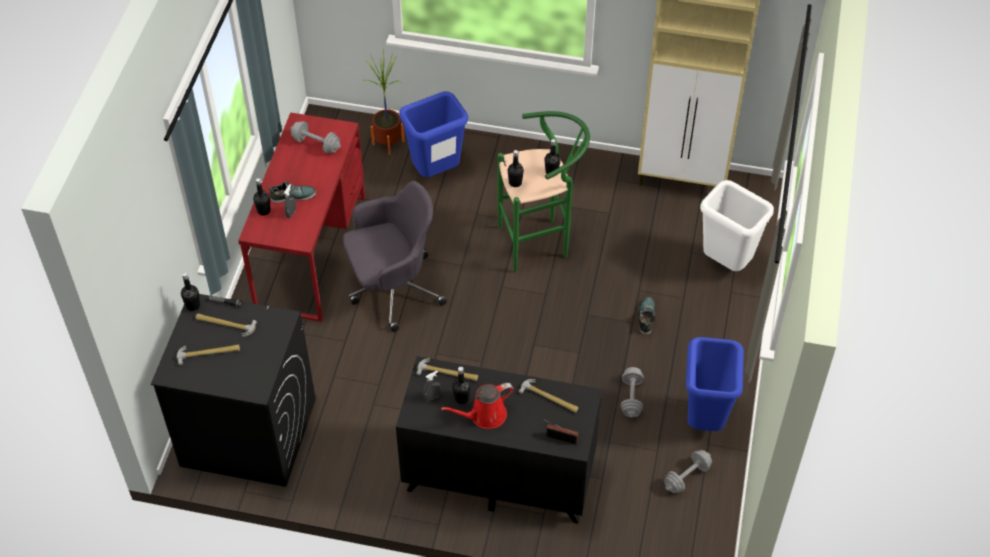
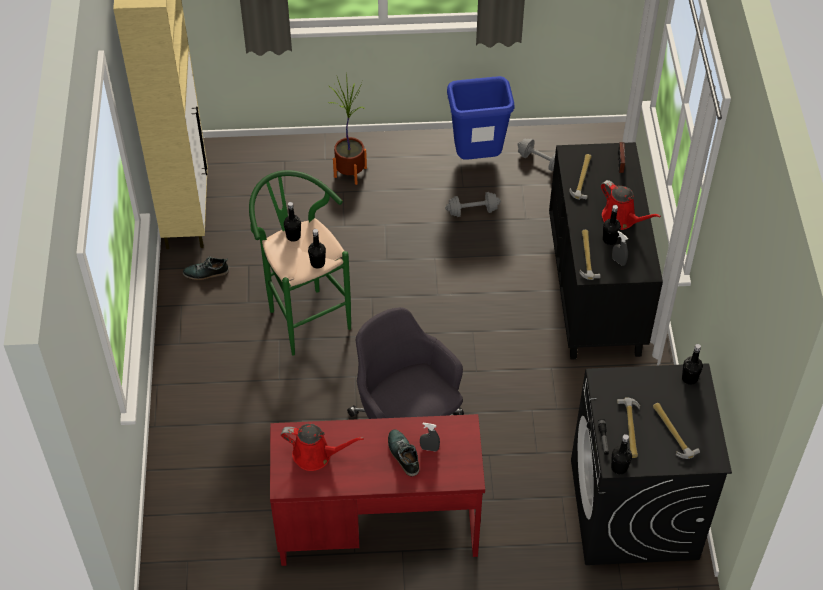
camera: 105 degrees left, 0 degrees up
(263, 211) = (434, 477): black bottle -> black bottle (689, 378)
(316, 144) = (316, 455): grey dumbbell -> red watering can
(388, 142) = (188, 492): potted plant -> potted plant (350, 172)
(435, 173) = (227, 432): blue trash can -> none
(645, 317) = (375, 215): shoe -> shoe (206, 273)
(726, 264) = (291, 166): white trash can -> none

